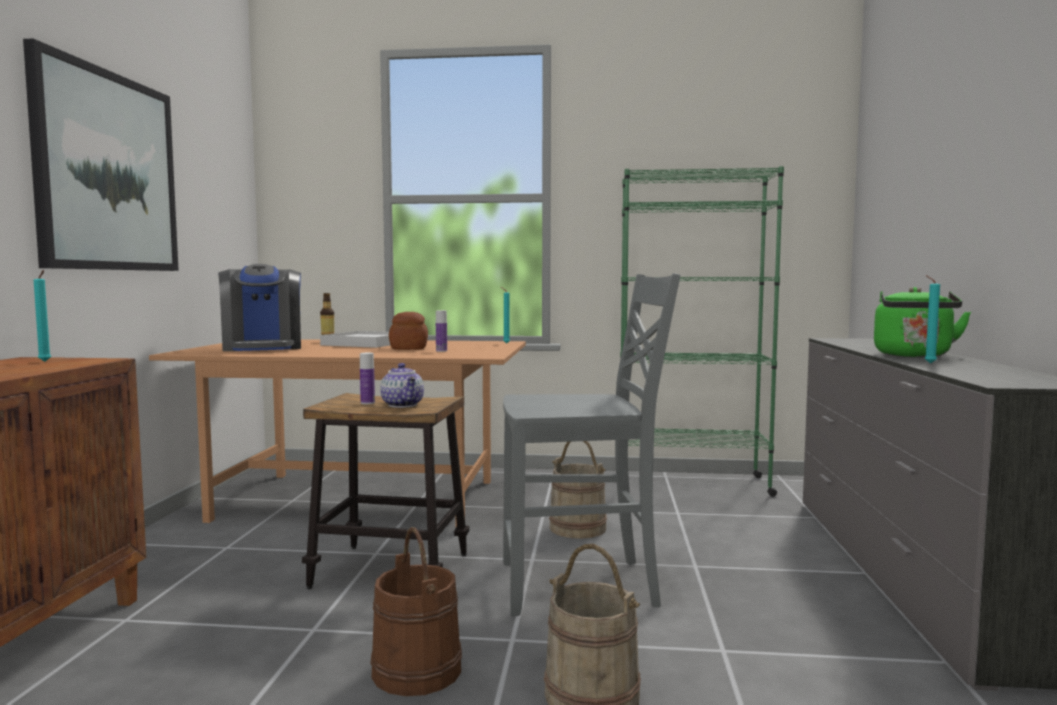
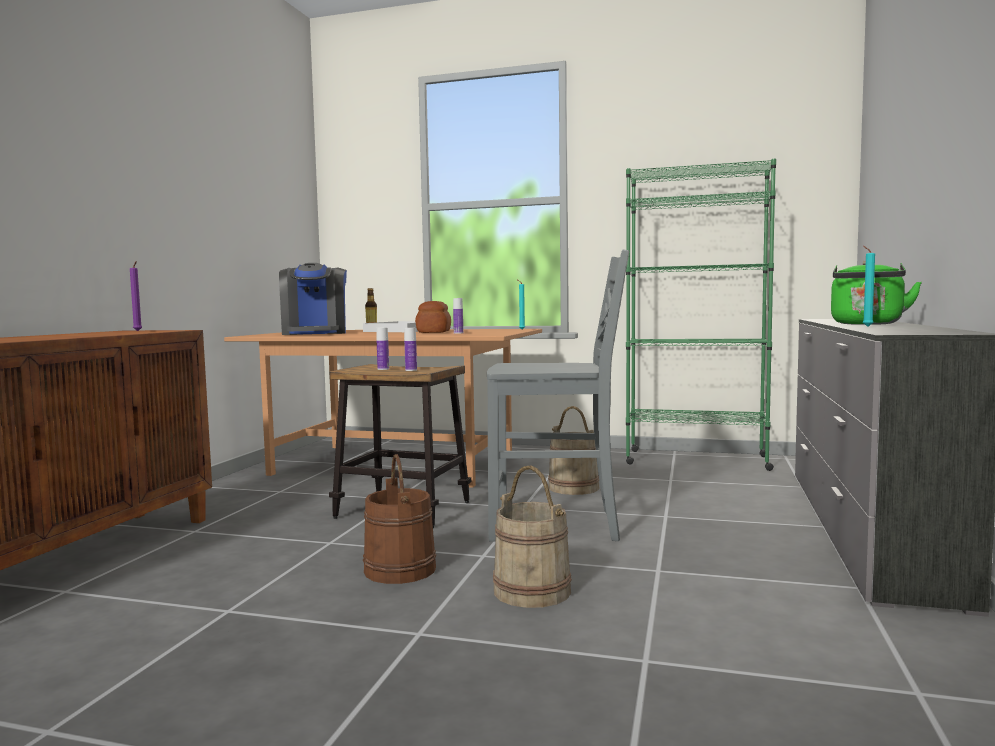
camera: 10 degrees right, 0 degrees up
(45, 362) = (138, 331): turquoise candle -> purple candle
(107, 172) = (191, 189): picture -> none
(403, 405) = (411, 370): teapot -> bottle

